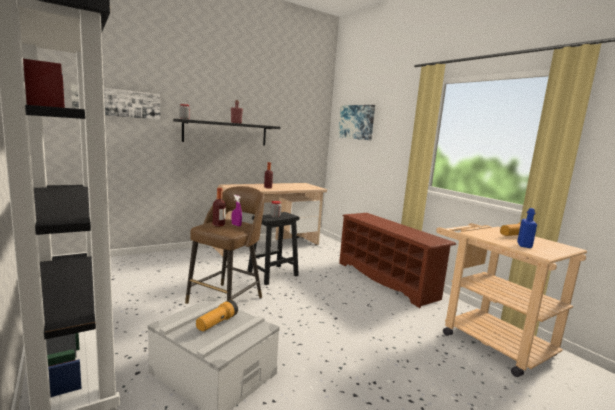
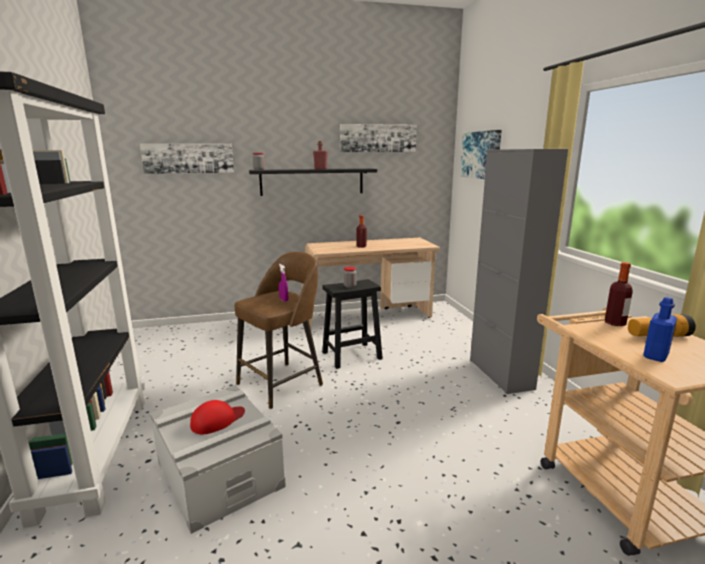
camera: 20 degrees right, 5 degrees up
(217, 323) = (217, 420): flashlight -> red cap
(218, 225) = (264, 299): bottle -> bottle (615, 323)
(278, 103) = (378, 138): none -> picture
(387, 280) = (500, 374): brown shoe rack -> grey cabinet

